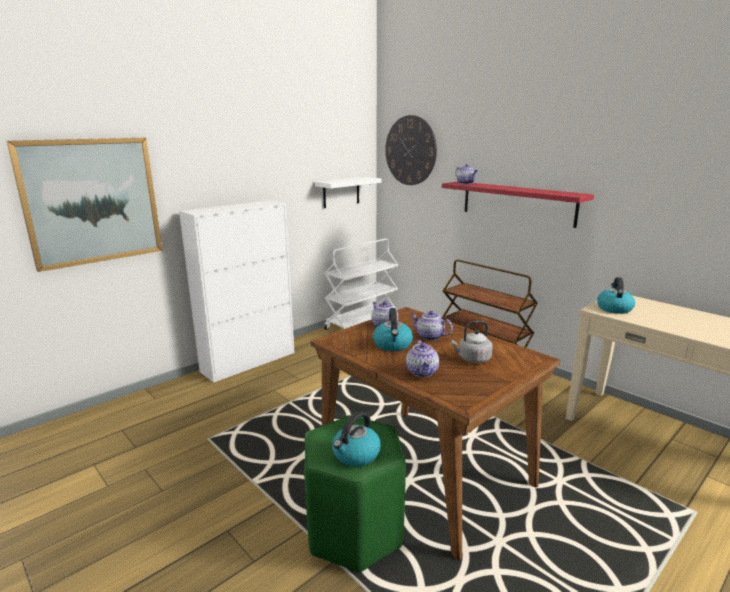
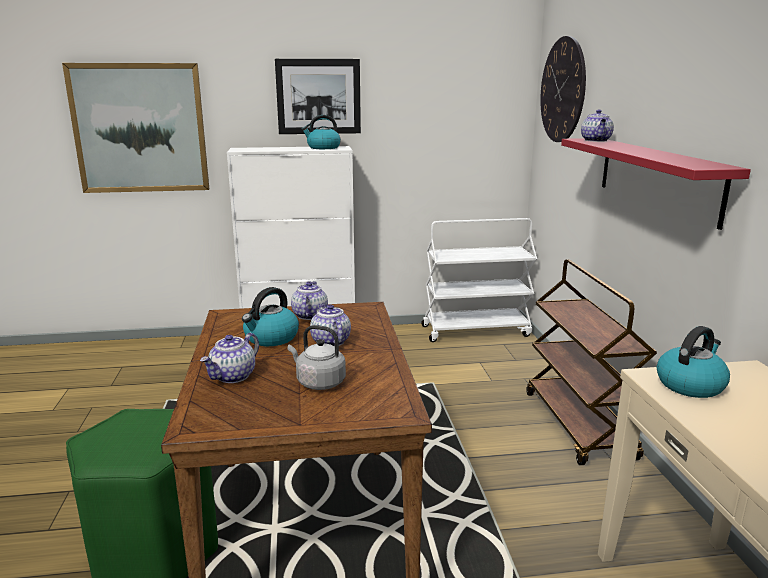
camera: 35 degrees right, 0 degrees up
(243, 162) = (318, 96): none -> picture
(341, 192) = (467, 146): white shelf -> none
(356, 455) = (115, 449): kettle -> kettle (323, 148)

